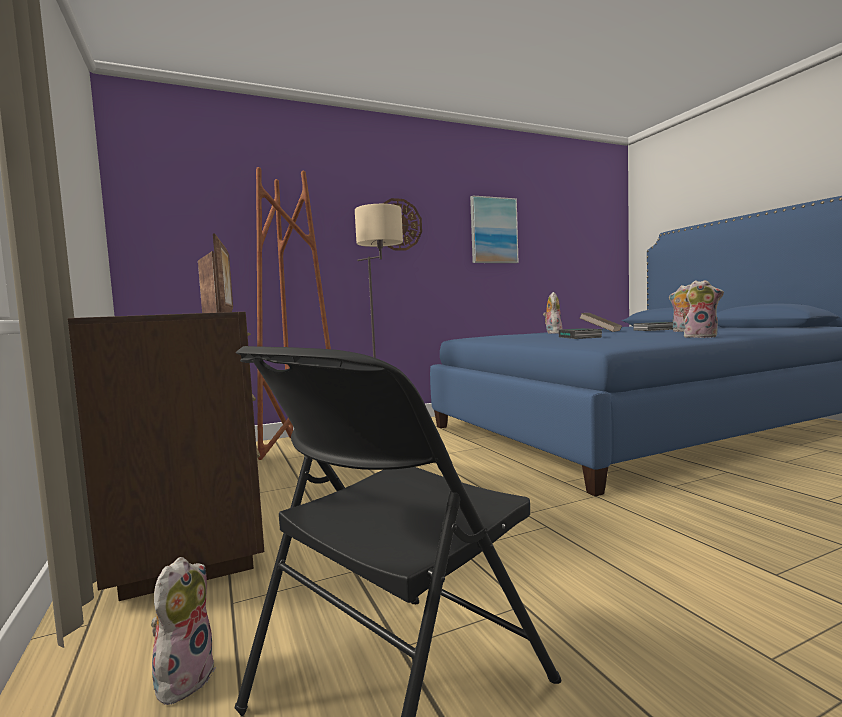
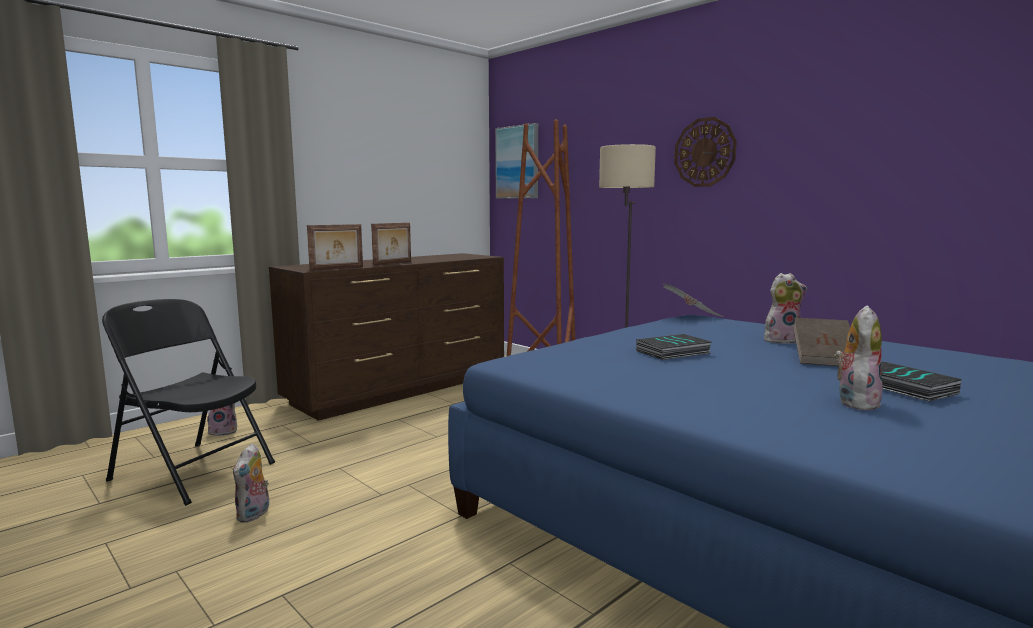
camera: 70 degrees right, 5 degrees up
(465, 337) = (691, 316): none -> newspaper
(493, 230) = (867, 146): picture -> picture (517, 162)
(701, 337) = (656, 401): plush toy -> plush toy (254, 515)

